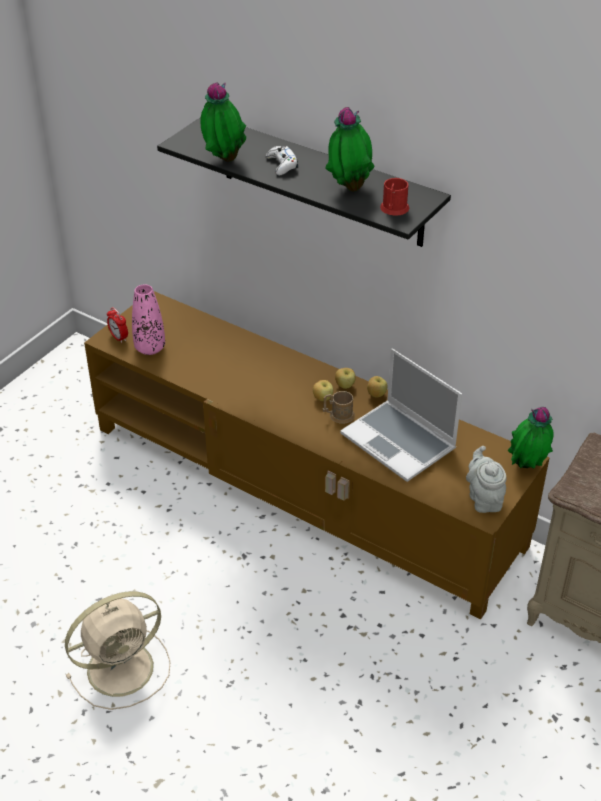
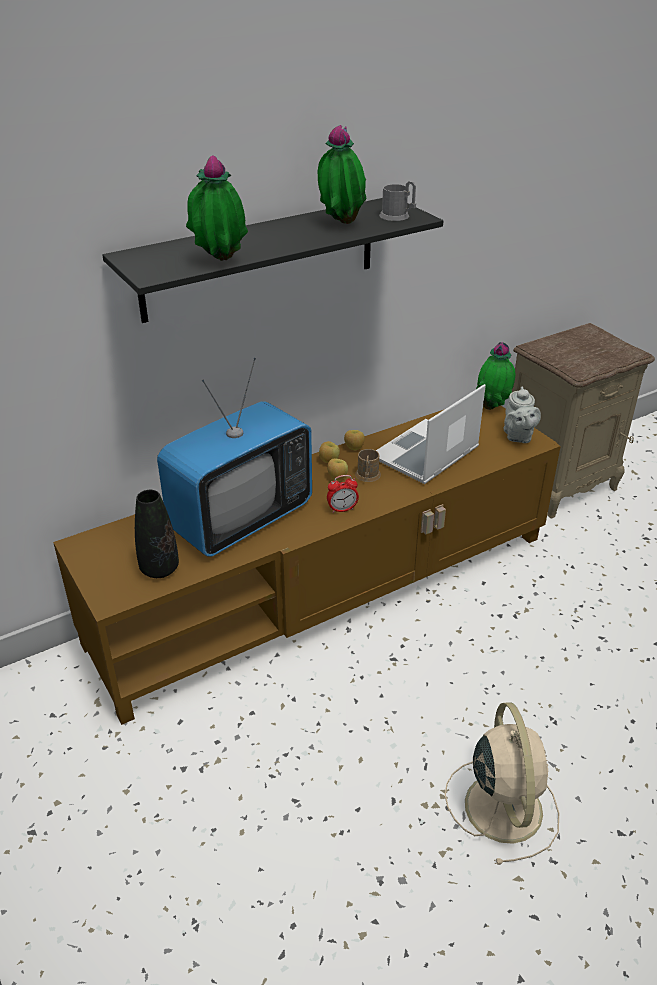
camera: 65 degrees left, 5 degrees down
(119, 338) = (117, 589): alarm clock -> alarm clock (342, 509)
(150, 348) = (159, 569): pink vase -> black vase
(231, 365) = (241, 519): none -> television
(282, 165) = (263, 240): white game controller -> none
(393, 210) = (398, 216): red mug -> grey mug
(400, 442) = (425, 455): laptop -> laptop turned 150 degrees clockwise
(484, 499) = (518, 436): grey teapot -> grey teapot turned 105 degrees counterclockwise

